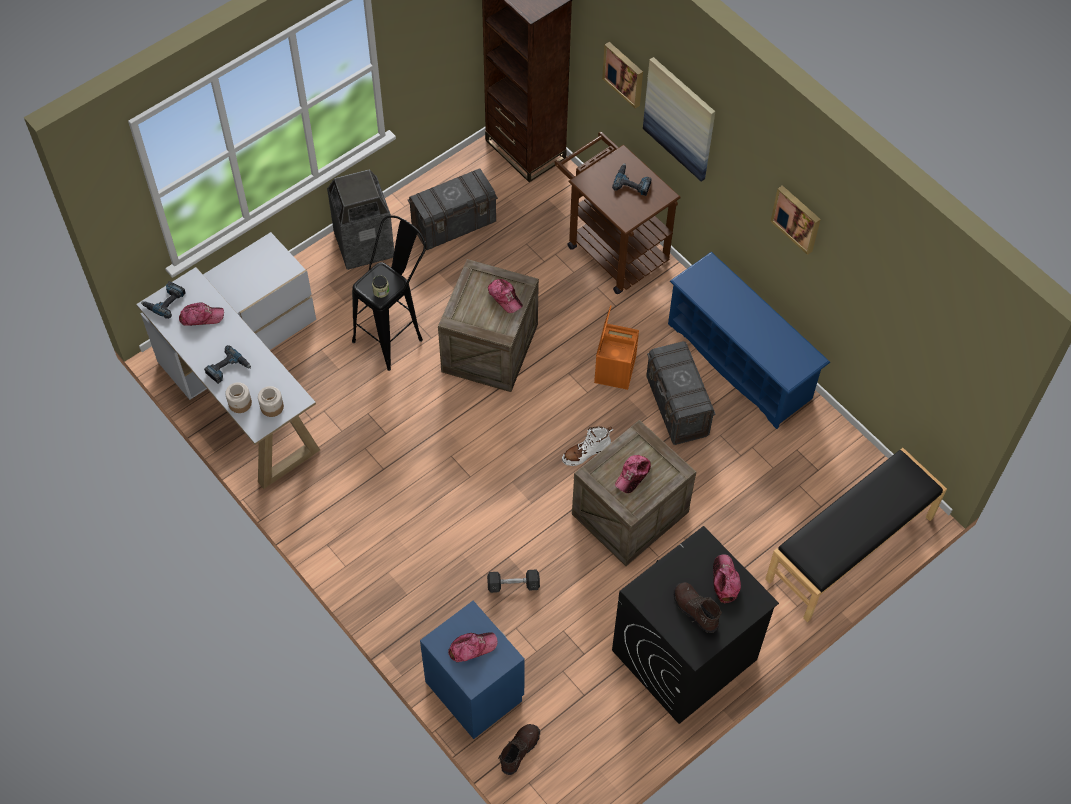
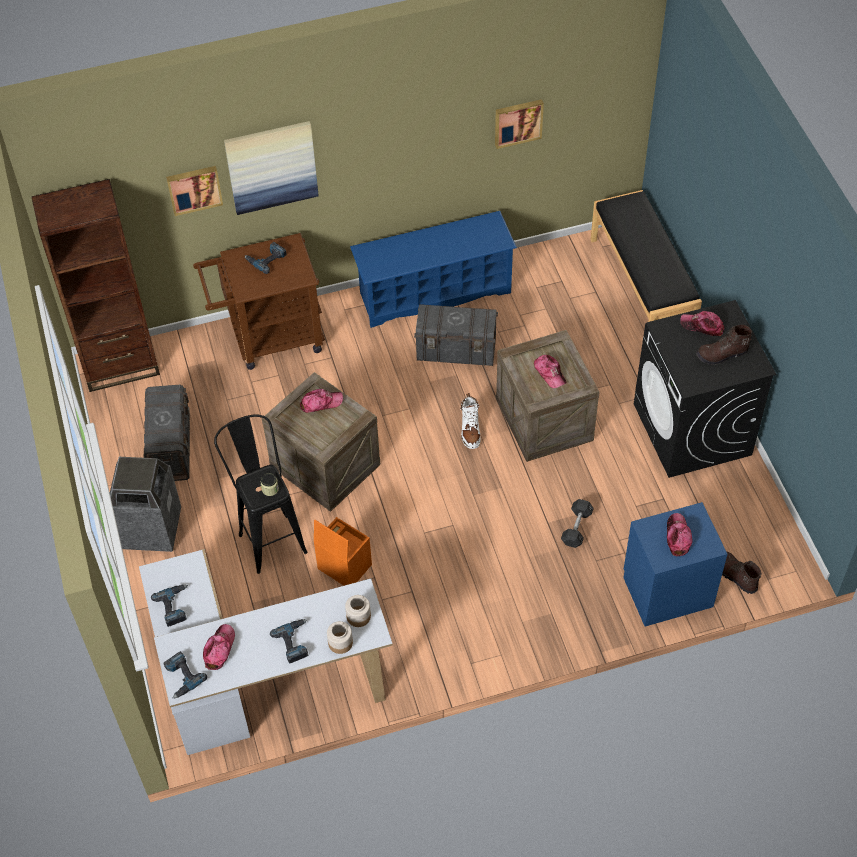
camera: 65 degrees left, 5 degrees down
(241, 273) = (174, 606): none -> power drill
(614, 368) = (395, 381): orange storage box -> orange storage box (343, 567)
(797, 218) = (424, 127): picture -> picture (518, 122)

